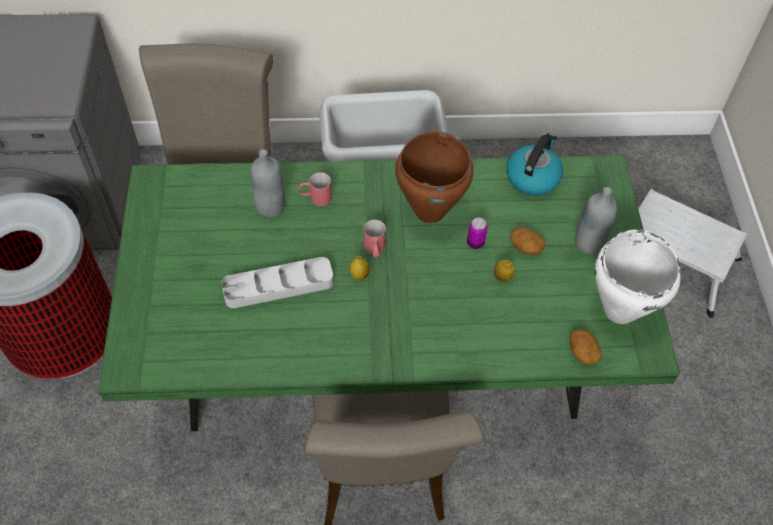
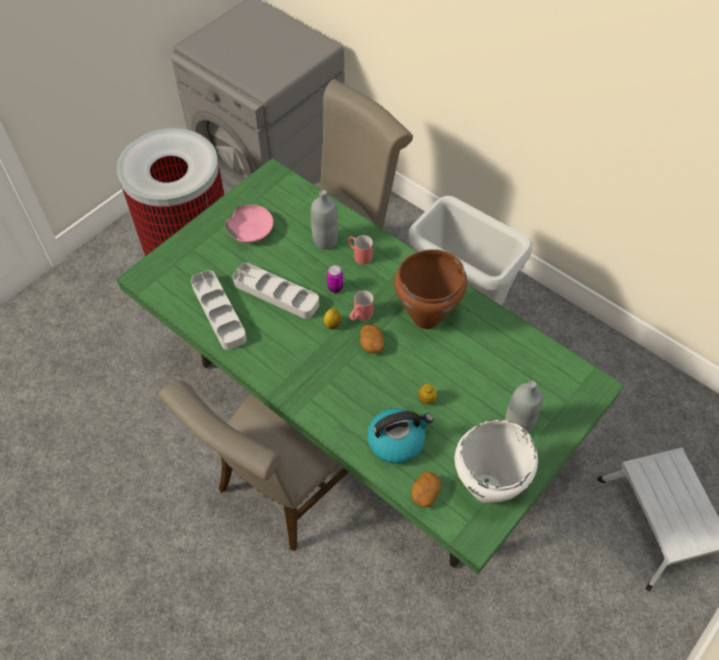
camera: 45 degrees right, 0 degrees up
(187, 245) = (251, 229): none -> pink bowl
(243, 343) = (219, 312): none -> grey tray
(475, 243) = (433, 362): can -> can (335, 288)
(525, 247) = (467, 391): potato -> potato (371, 344)
(532, 177) = (529, 348): kettle -> kettle (396, 441)

